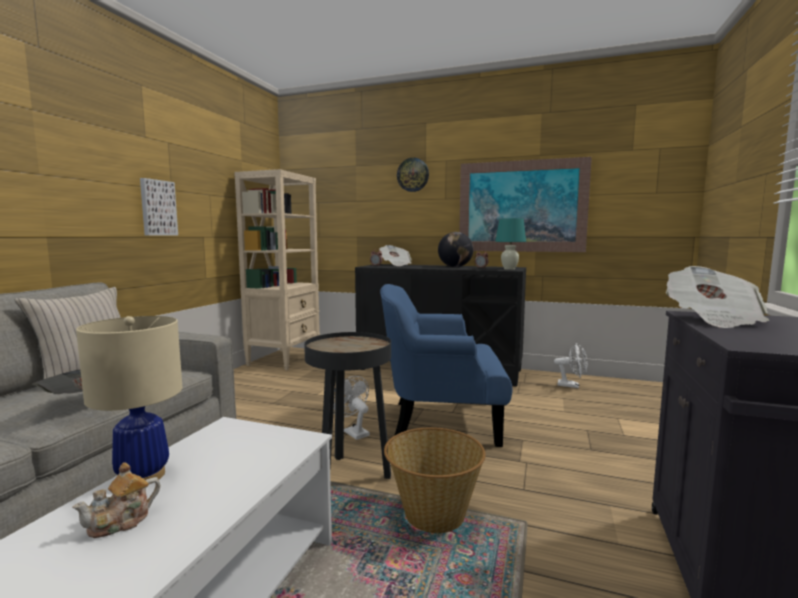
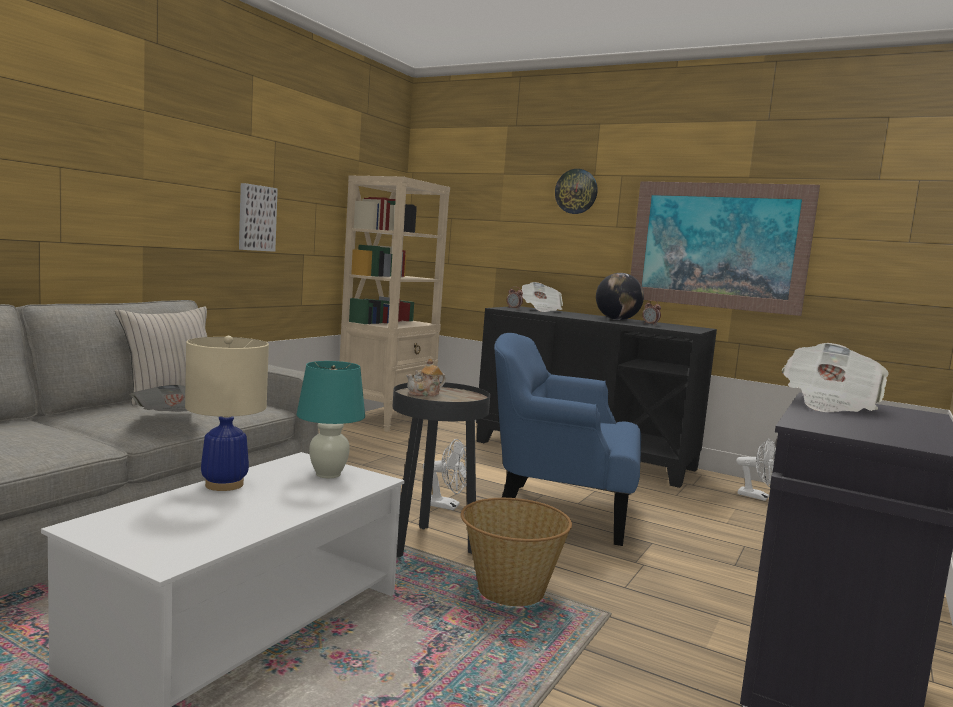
camera: 10 degrees right, 0 degrees up
(121, 522) = (207, 510): teapot -> teapot (425, 394)
(353, 432) = (447, 506): white fan -> white fan turned 135 degrees clockwise
(509, 269) = (686, 329): turquoise table lamp -> turquoise table lamp (327, 474)

